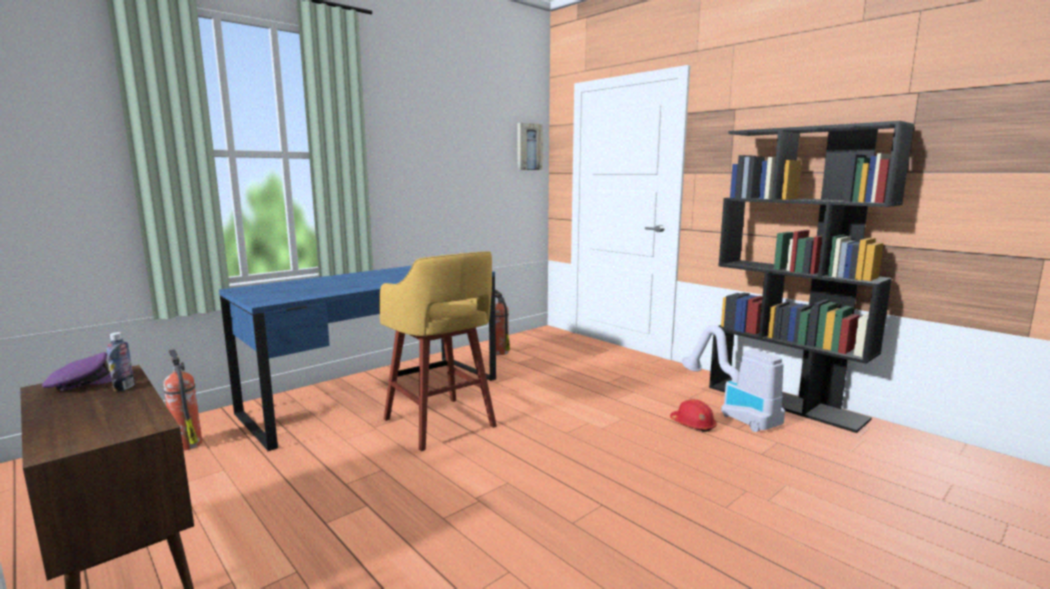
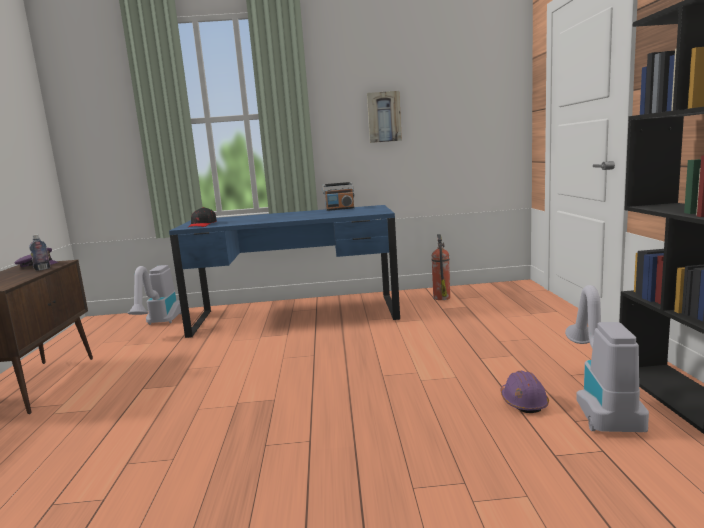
camera: 40 degrees right, 0 degrees up
(187, 444) = (160, 324): fire extinguisher -> vacuum cleaner
(280, 296) = (202, 225): none -> black cap
(408, 268) = (339, 209): none -> radio
(441, 424) = (302, 345): yellow stool -> none
(528, 147) = (500, 85): picture -> picture (384, 117)
(693, 424) = (523, 402): red hard hat -> purple hard hat

